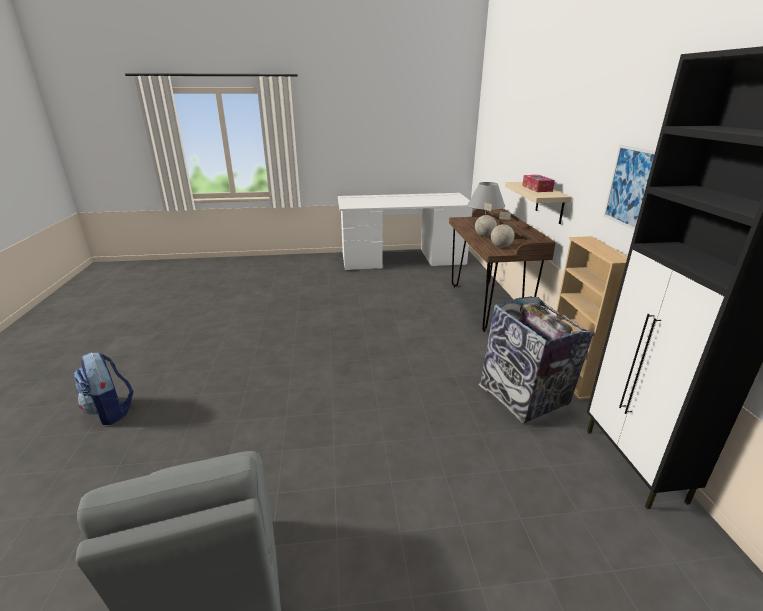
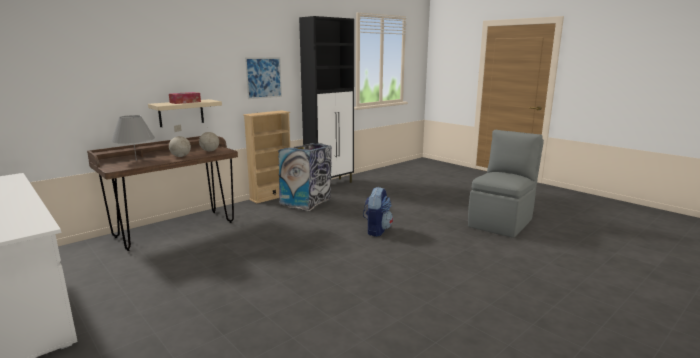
camera: 125 degrees left, 10 degrees down
(111, 411) = (531, 313): backpack -> backpack (377, 230)

